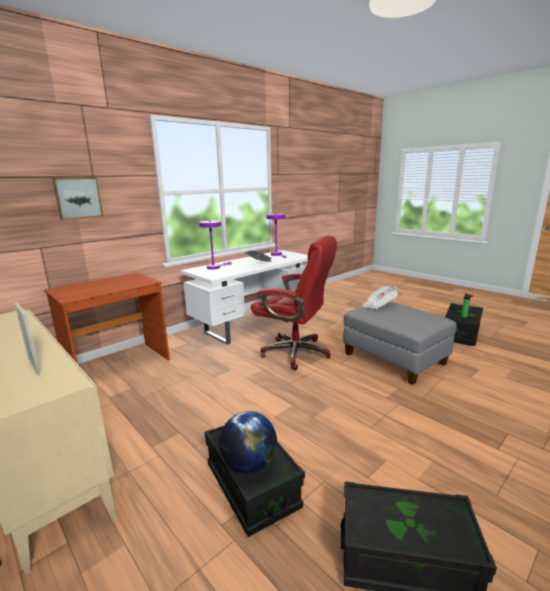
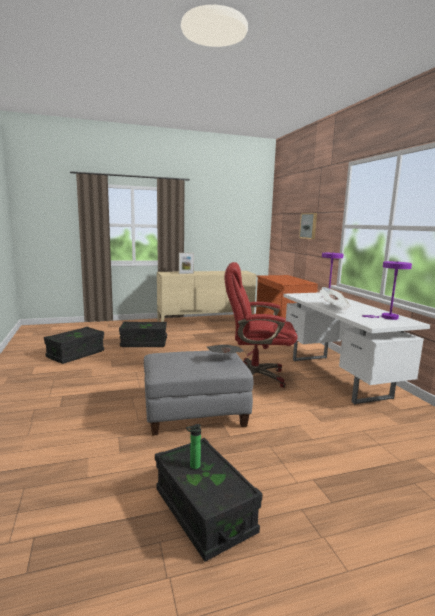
camera: 115 degrees right, 5 degrees down
(249, 464) = (137, 324): globe -> none
(294, 352) = (255, 377): red office chair -> red office chair turned 45 degrees clockwise

